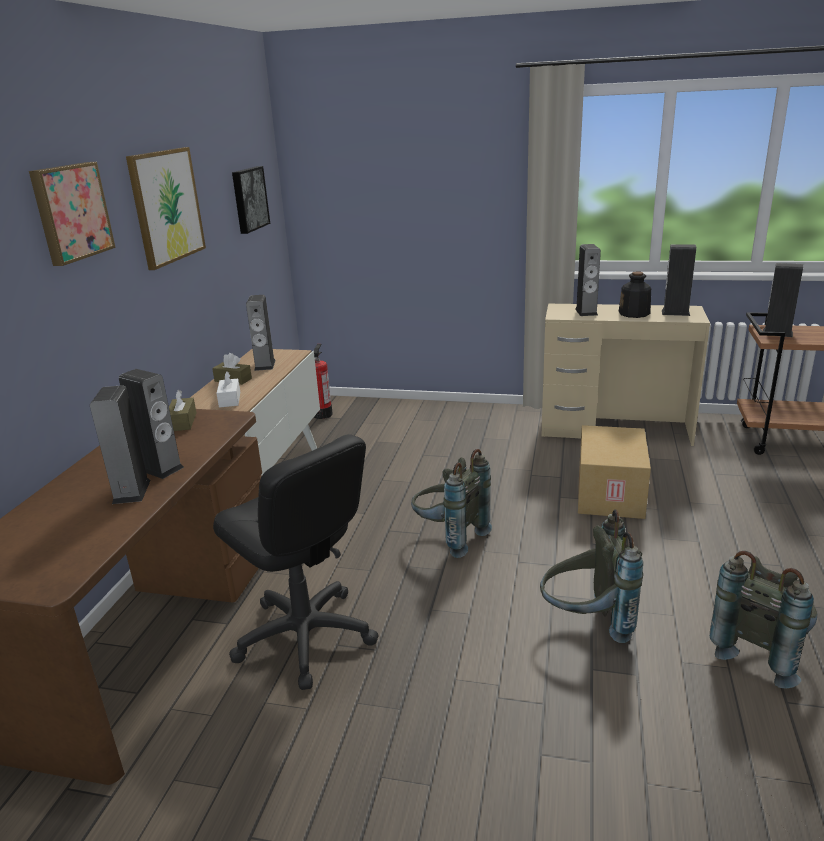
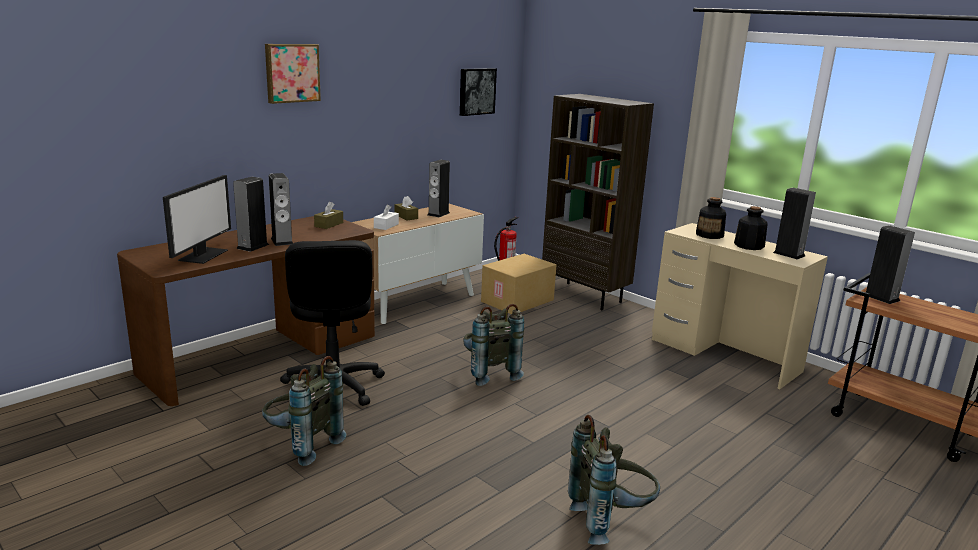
camera: 30 degrees right, 5 degrees down
(77, 534) = (202, 255): none -> monitor
(166, 206) = (381, 82): picture -> none
(427, 411) = (585, 296): none -> brown bookcase
(586, 312) = (709, 235): speaker -> bottle
(586, 623) = (509, 452): grey backpack -> grey backpack (301, 445)
(611, 494) = (650, 393): cardboard box -> cardboard box (518, 301)

